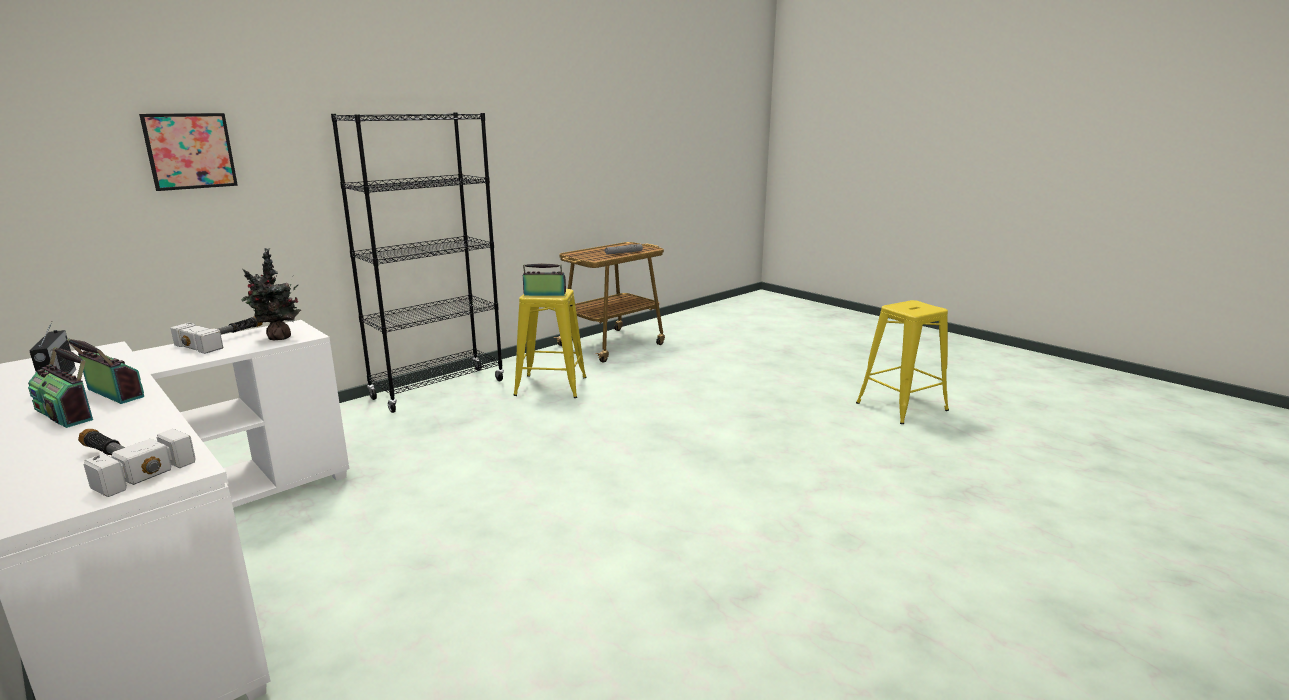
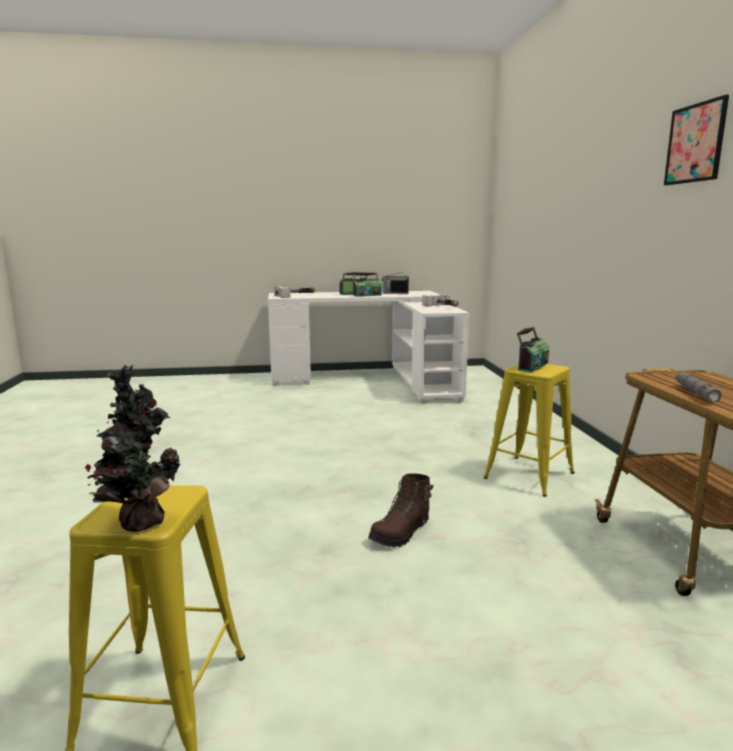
camera: 125 degrees right, 5 degrees down
(190, 151) = (536, 208): picture -> picture (695, 143)
(278, 338) = (432, 310): potted plant -> potted plant (139, 522)
(438, 389) = (558, 437): black bookcase -> none
(701, 402) = (401, 533): none -> brown boot

